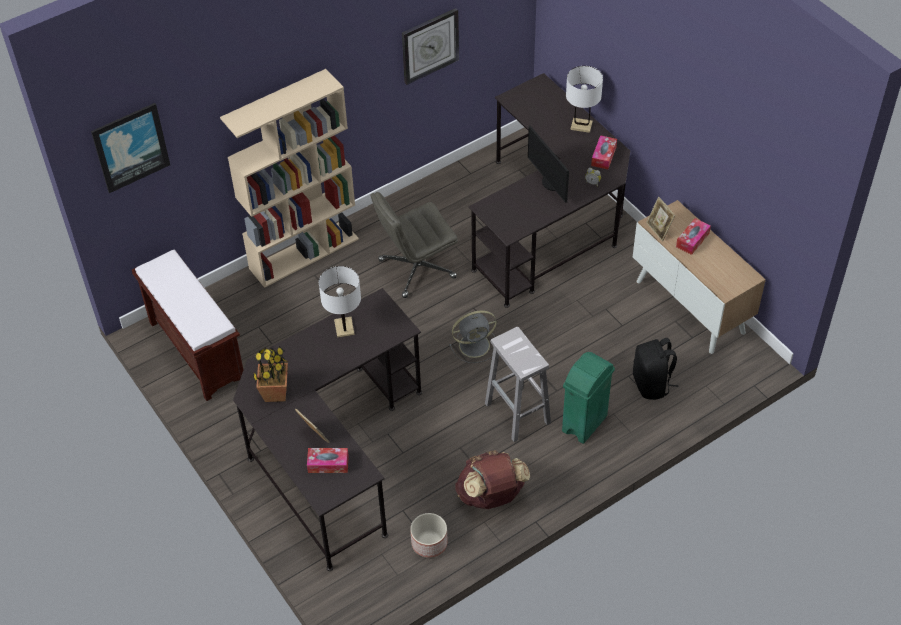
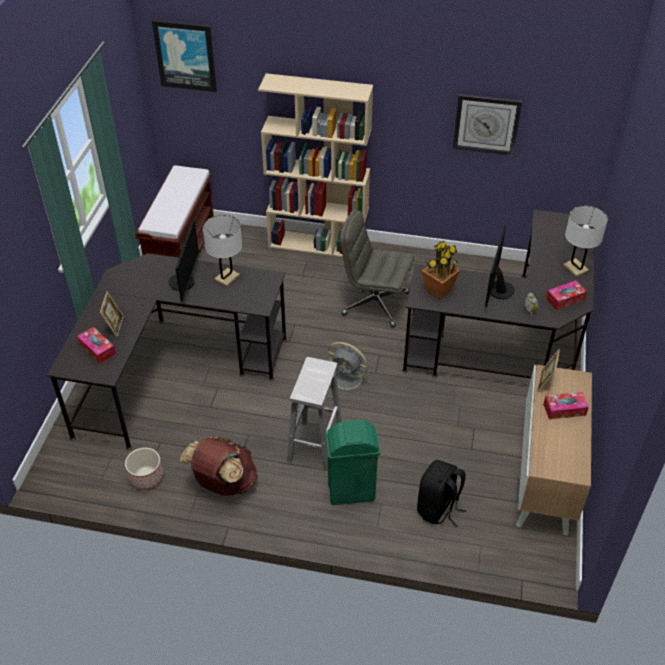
camera: 45 degrees right, 5 degrees down
(275, 393) = (132, 284): potted plant -> potted plant (438, 290)
(316, 358) = (185, 282): none -> monitor

